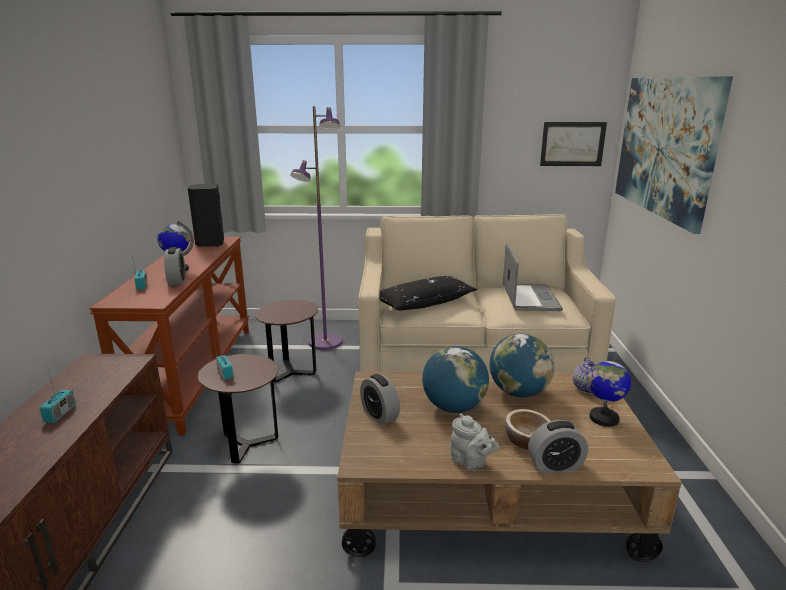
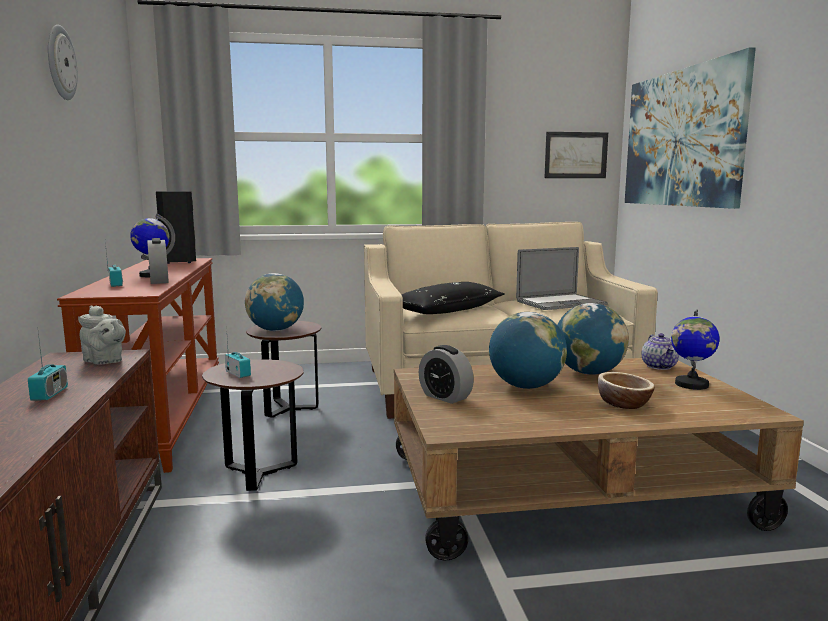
camera: 10 degrees left, 10 degrees down
(87, 105) = (60, 63): none -> wall clock
(279, 313) = (276, 330): none -> globe
(325, 342) = (318, 382): purple floor lamp -> none
(470, 462) = (574, 422): grey teapot -> grey teapot (105, 361)
(530, 298) = (561, 303): laptop -> laptop turned 75 degrees clockwise
(555, 466) = (667, 418): alarm clock -> none

